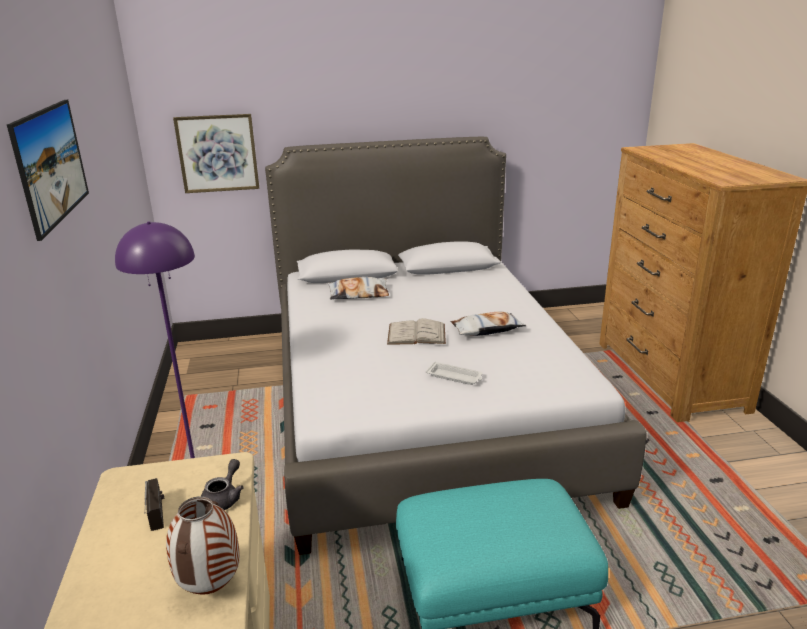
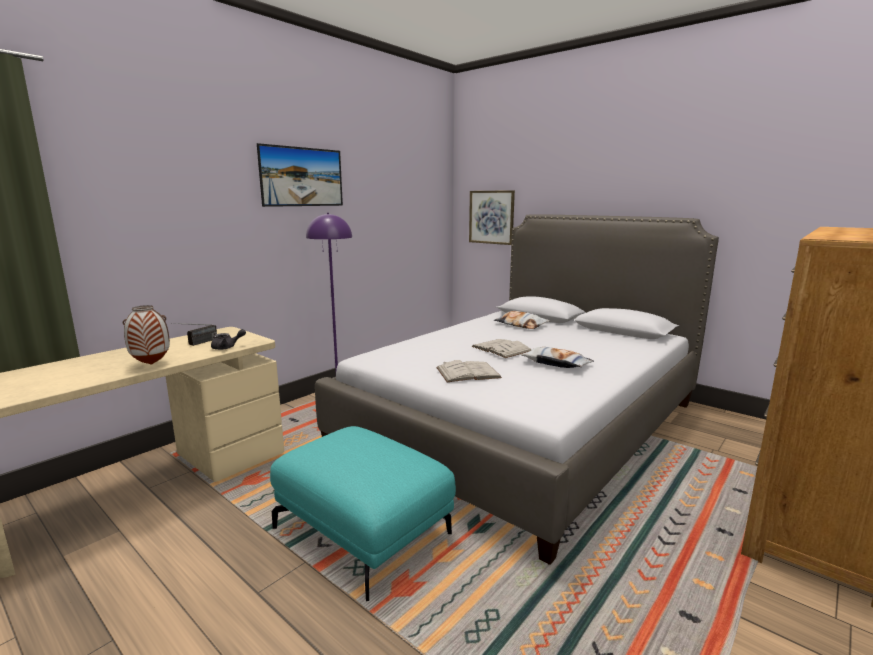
camera: 50 degrees right, 10 degrees down
(455, 377) = (468, 372): white tray -> white book

